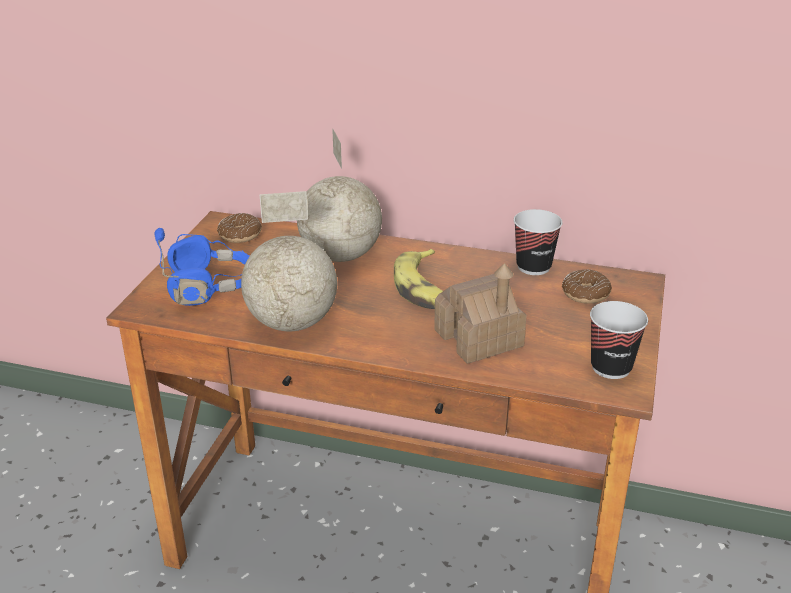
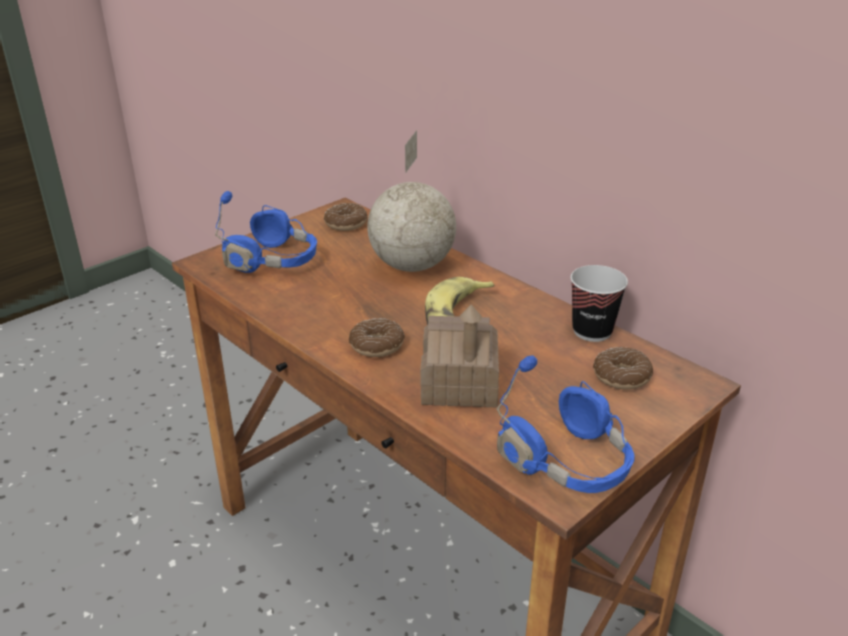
camera: 30 degrees right, 0 degrees up
(293, 323) = (306, 313): globe -> none
(382, 330) = (377, 345): none -> donut
(611, 367) = (569, 463): cup -> blue headphones

